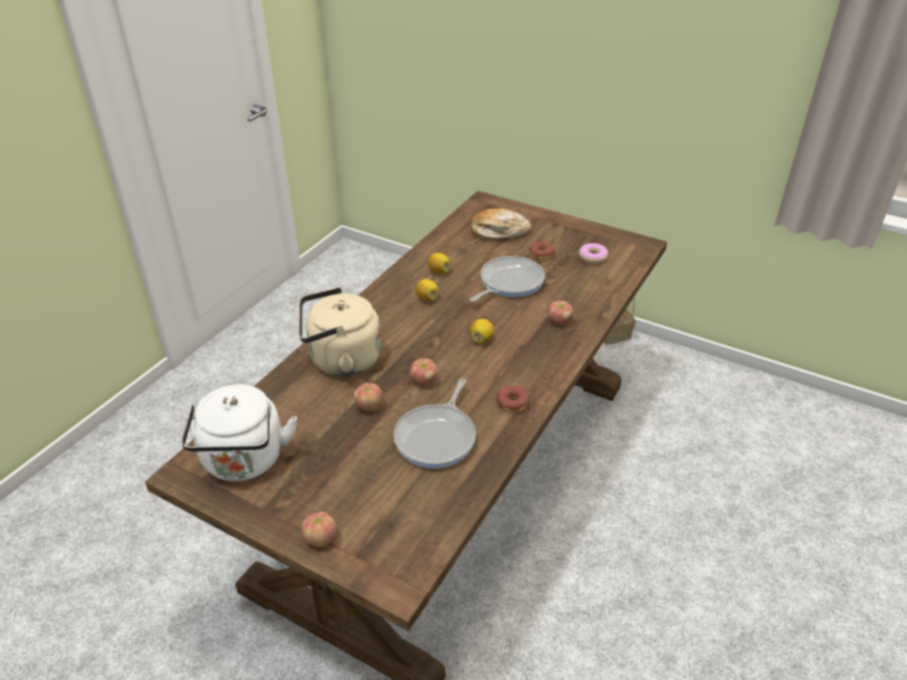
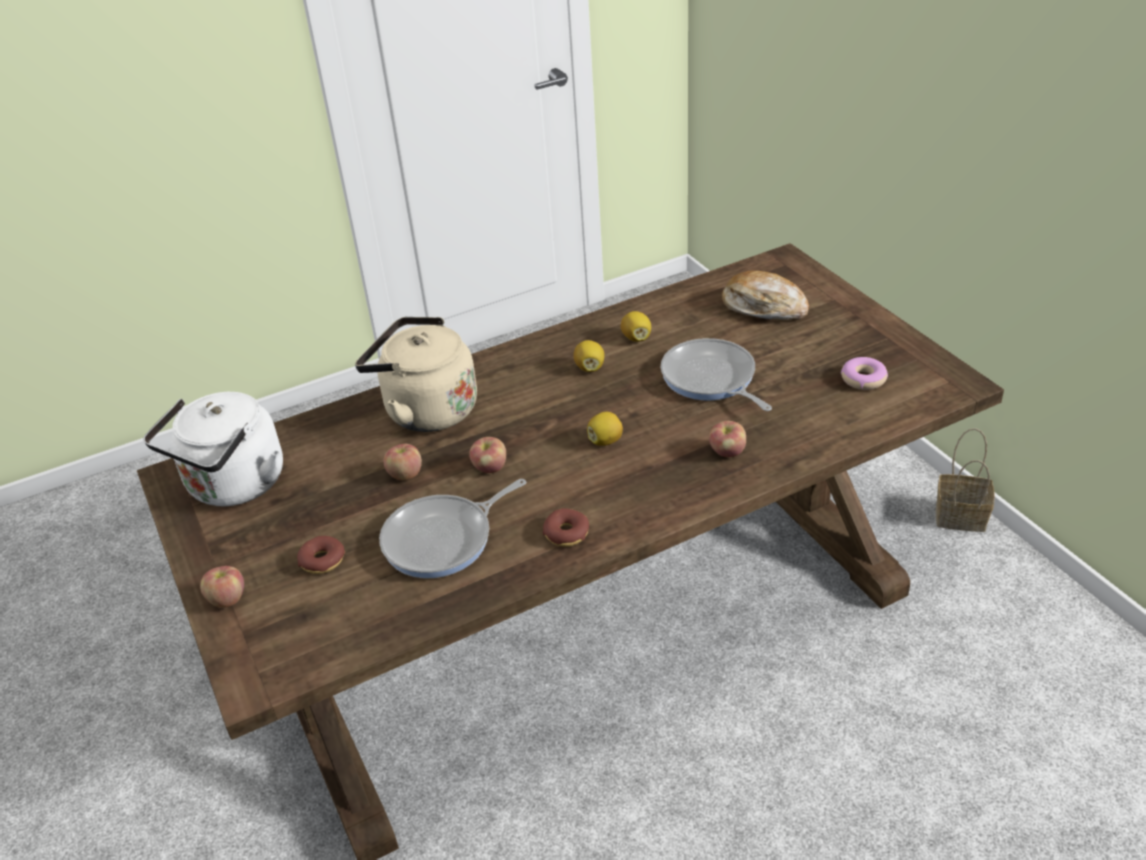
camera: 35 degrees right, 0 degrees up
(509, 282) = (711, 379): frying pan -> frying pan turned 105 degrees counterclockwise
(541, 254) = (793, 354): donut -> donut (322, 561)

